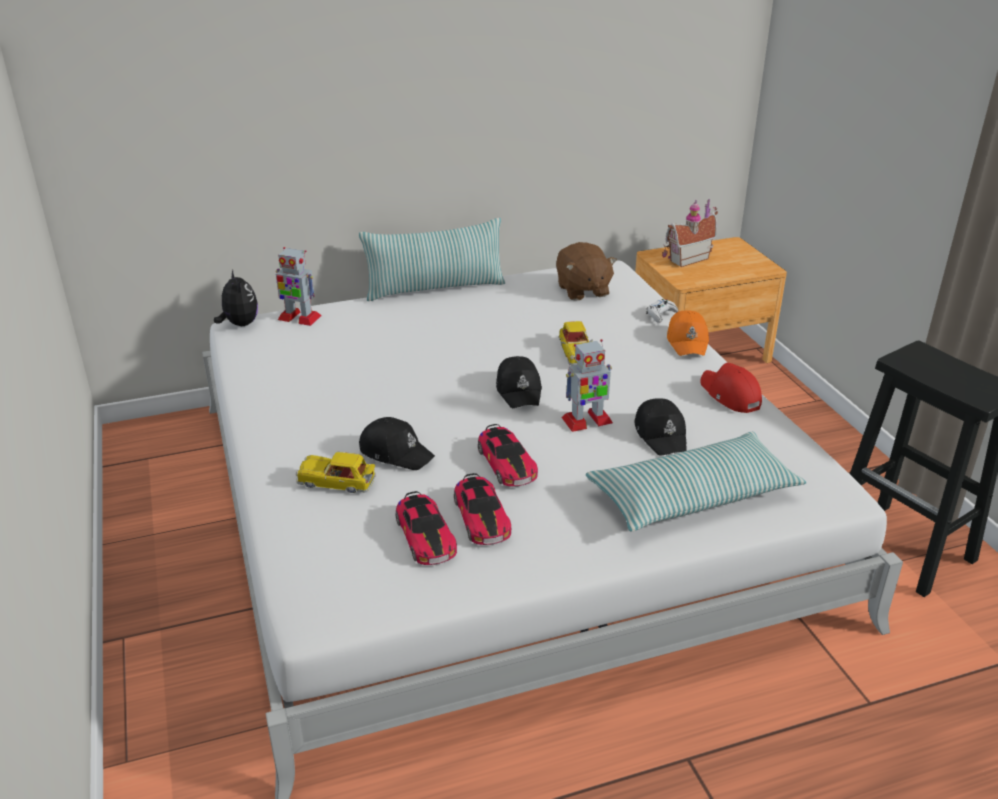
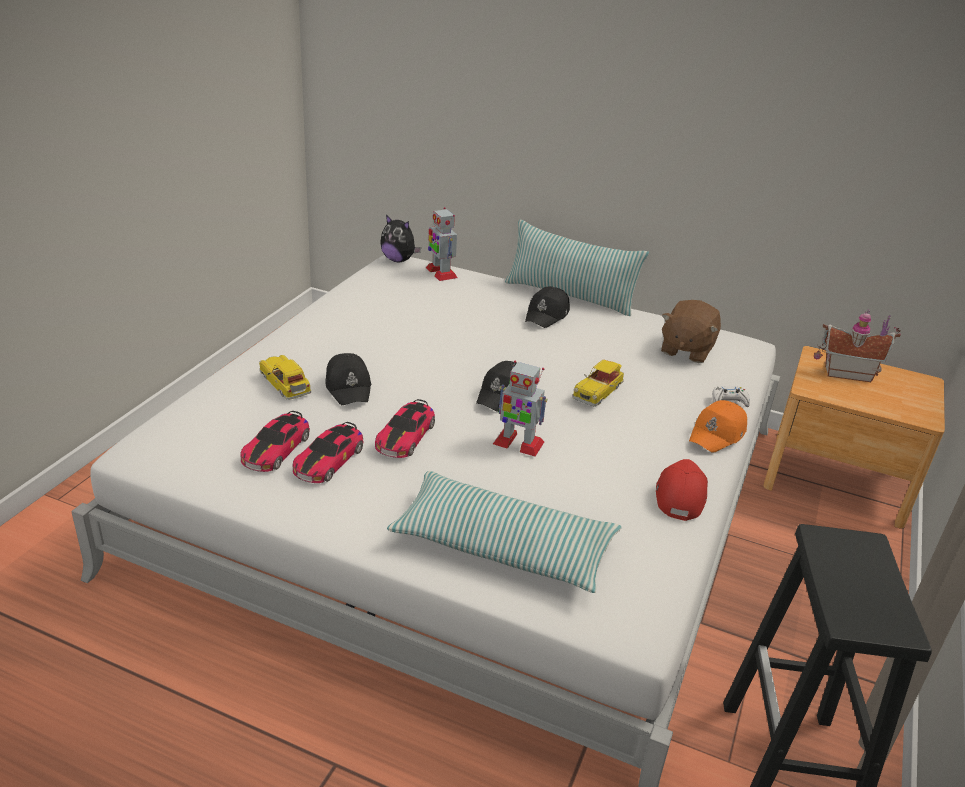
camera: 40 degrees right, 0 degrees up
(239, 324) = (398, 260): plush toy -> plush toy turned 105 degrees clockwise
(661, 434) = (562, 488): black cap -> black cap (547, 315)

